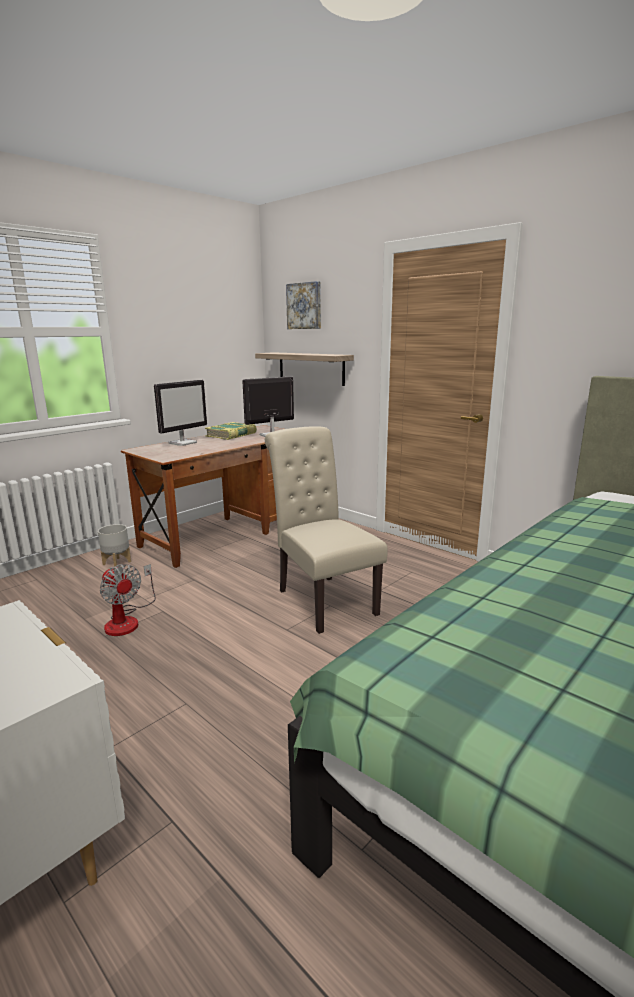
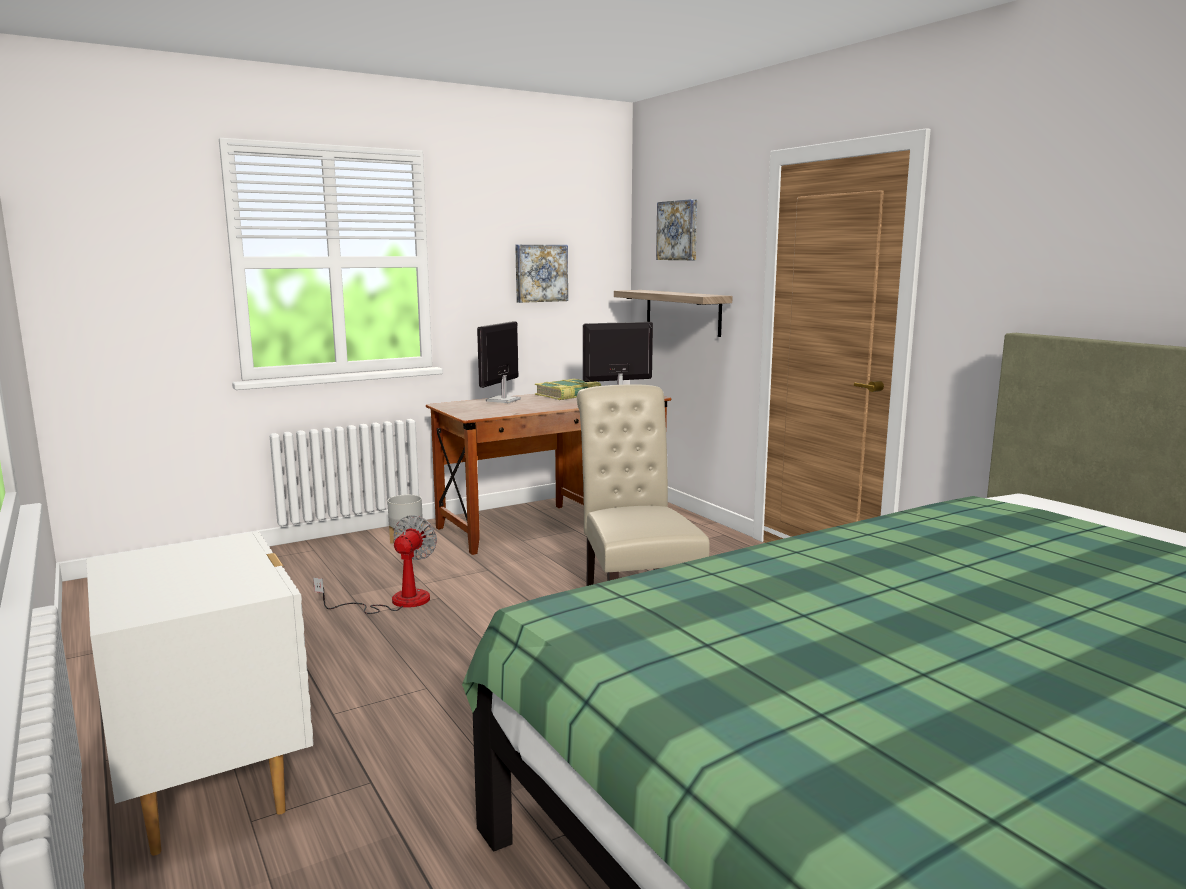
camera: 15 degrees right, 5 degrees down
(127, 620) = (396, 602): fan -> fan turned 135 degrees counterclockwise
(183, 443) = (503, 400): monitor -> monitor turned 150 degrees clockwise
(199, 340) = (540, 273): none -> picture

